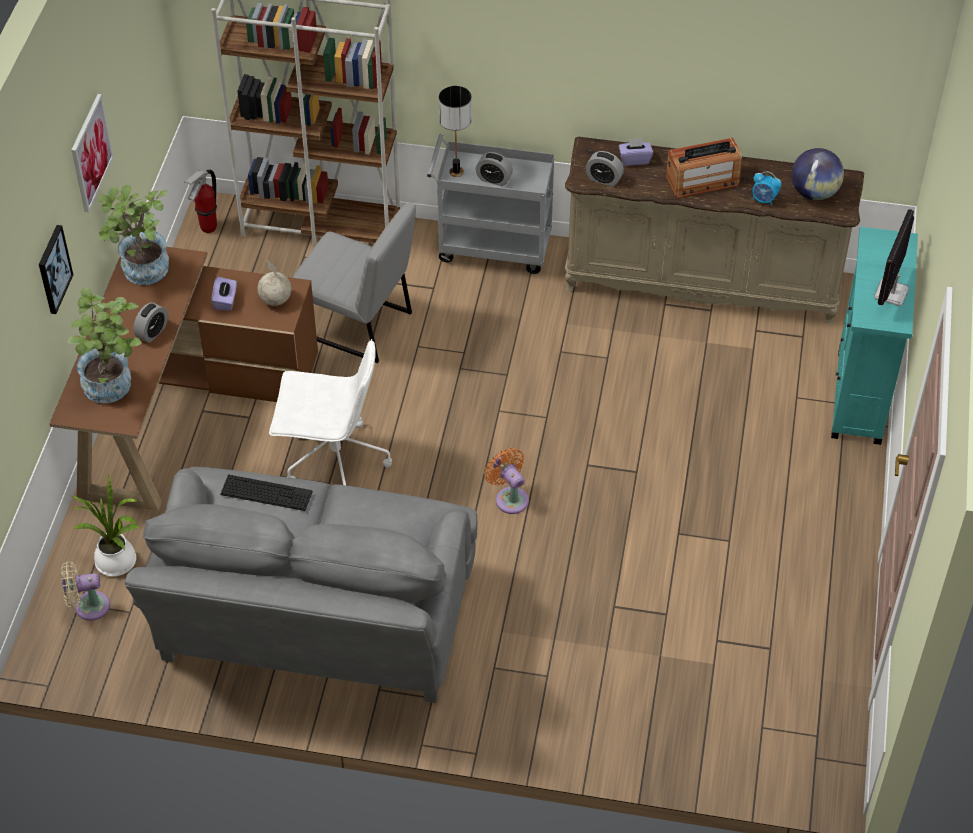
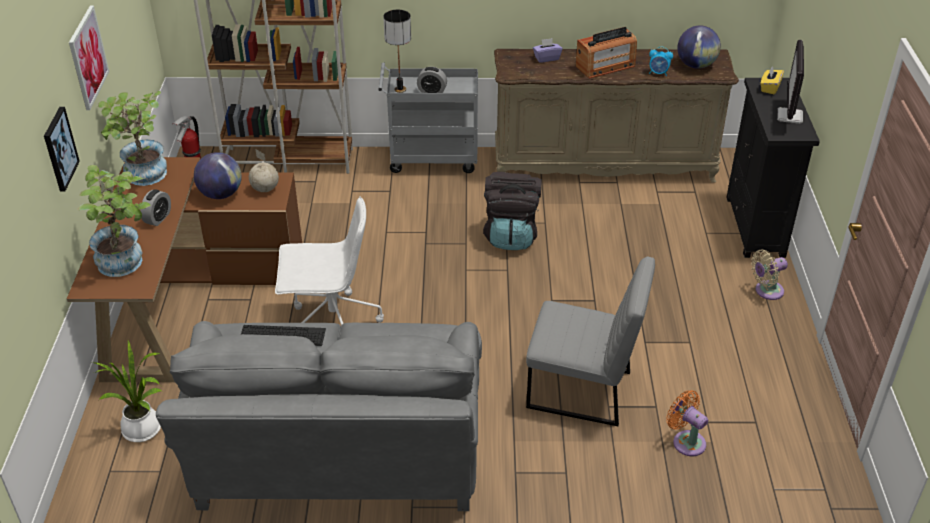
camera: 10 degrees left, 10 degrees down
(88, 606) = (118, 472): beige fan -> beige fan (766, 291)
(225, 301) = (221, 194): purple tissue box -> globe
(357, 325) = (332, 222): grey chair -> grey chair (582, 391)
(510, 498) = (492, 333): orange fan -> orange fan (686, 441)
(563, 370) = (511, 235): none -> black backpack
(604, 179) = (526, 72): alarm clock -> none
(860, 397) = (756, 227): turquoise cabinet -> black cabinet
(884, 247) = (770, 88): none -> yellow tissue box

